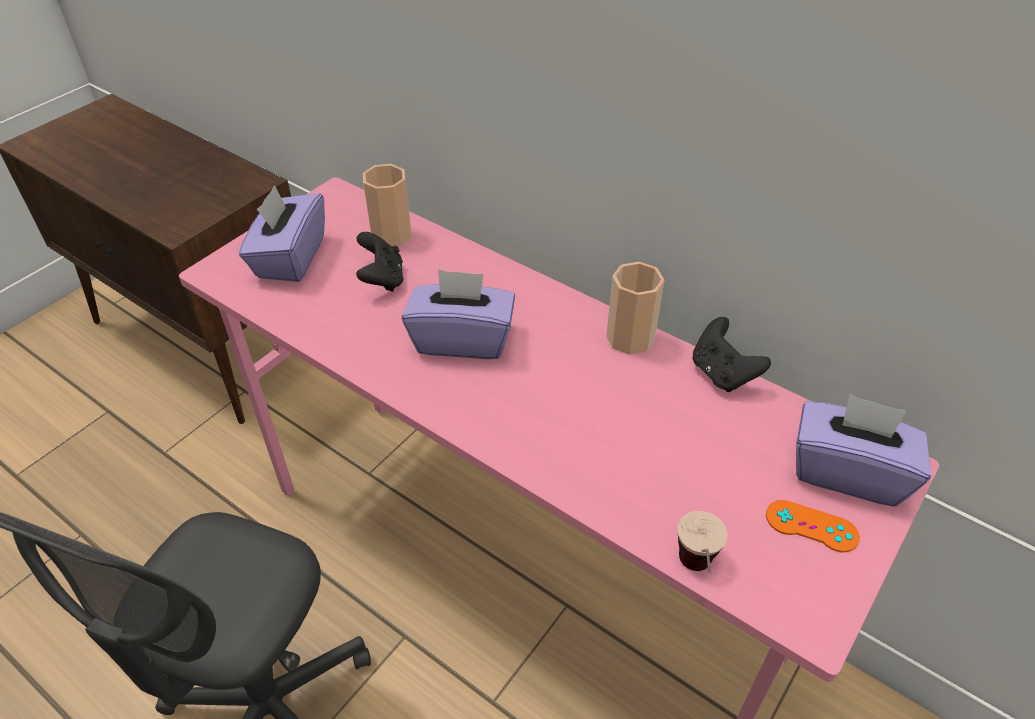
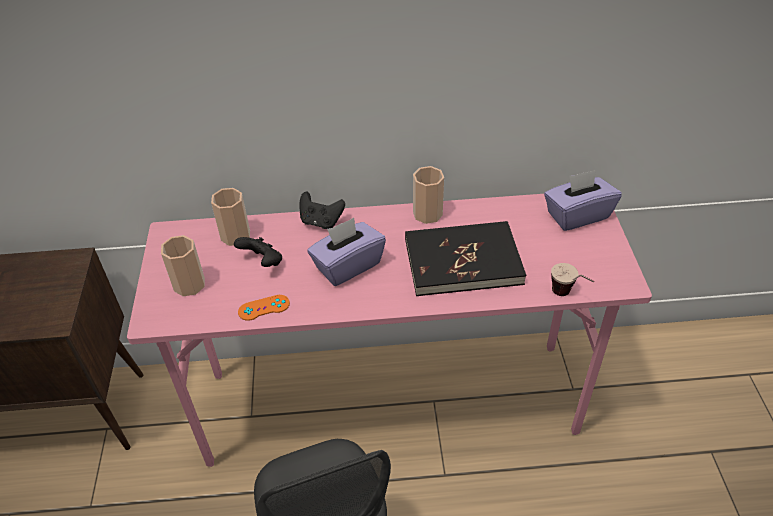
camera: 40 degrees left, 0 degrees up
(290, 258) = (189, 284): purple tissue box -> cup
(603, 425) = (463, 261): none -> black book
(722, 373) = (485, 205): black game controller -> black game controller (321, 222)
(811, 526) = (587, 246): orange game controller -> orange game controller (264, 308)

